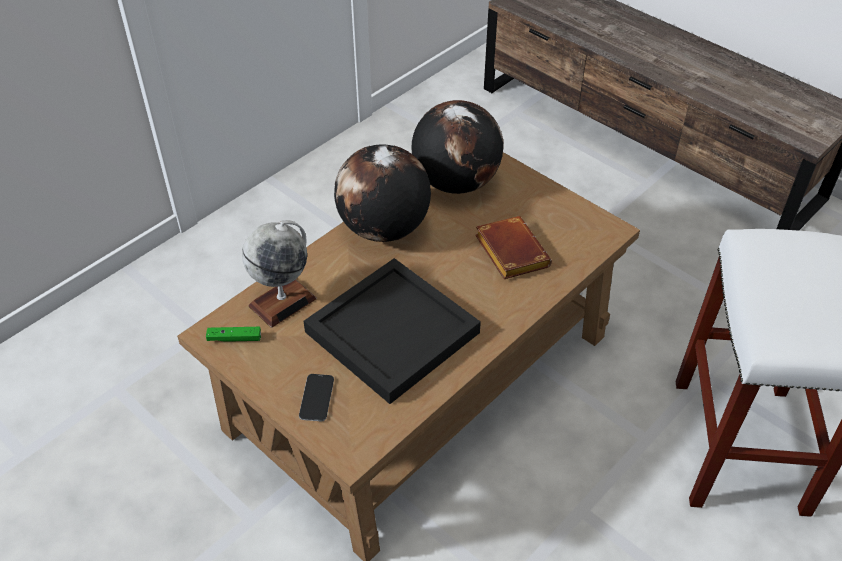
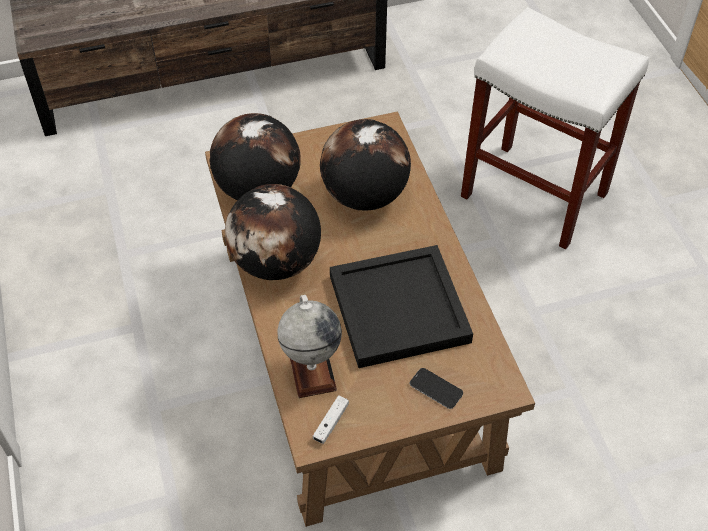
camera: 60 degrees left, 5 degrees up
(234, 338) = (331, 423): green game controller -> white game controller
(508, 252) = (364, 196): brown book -> globe

